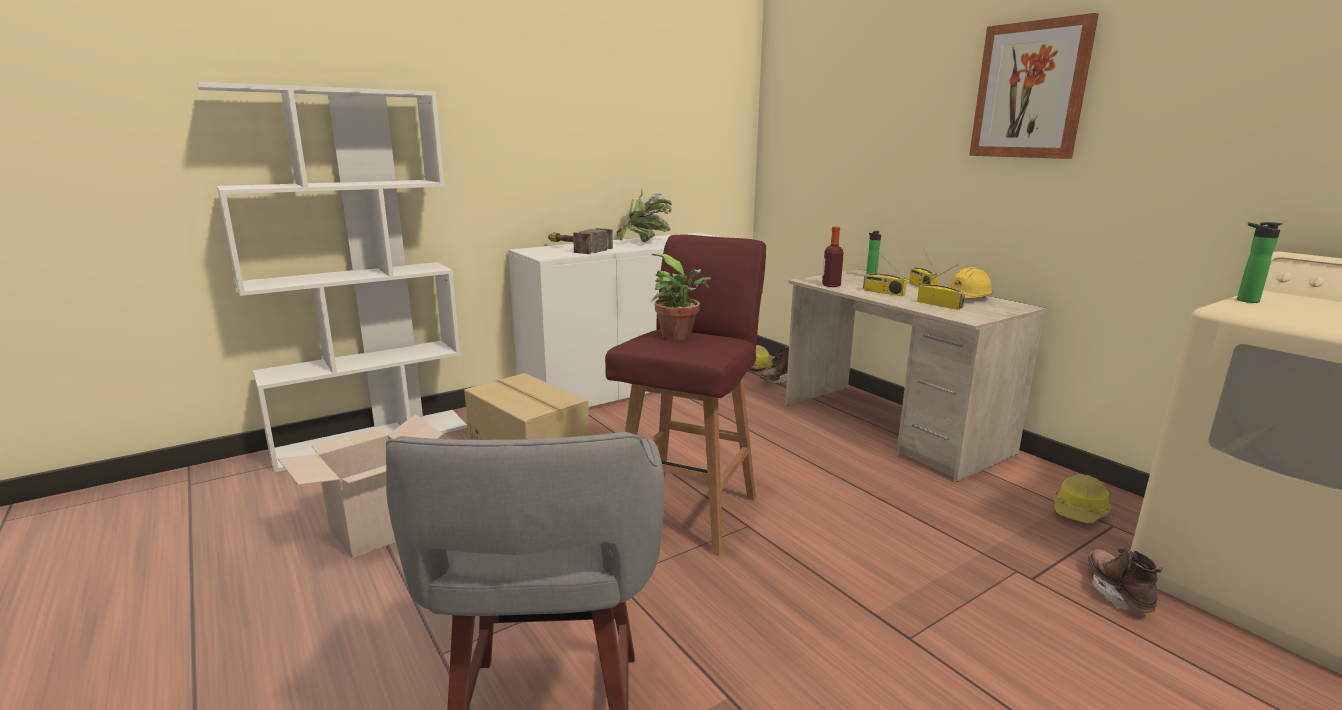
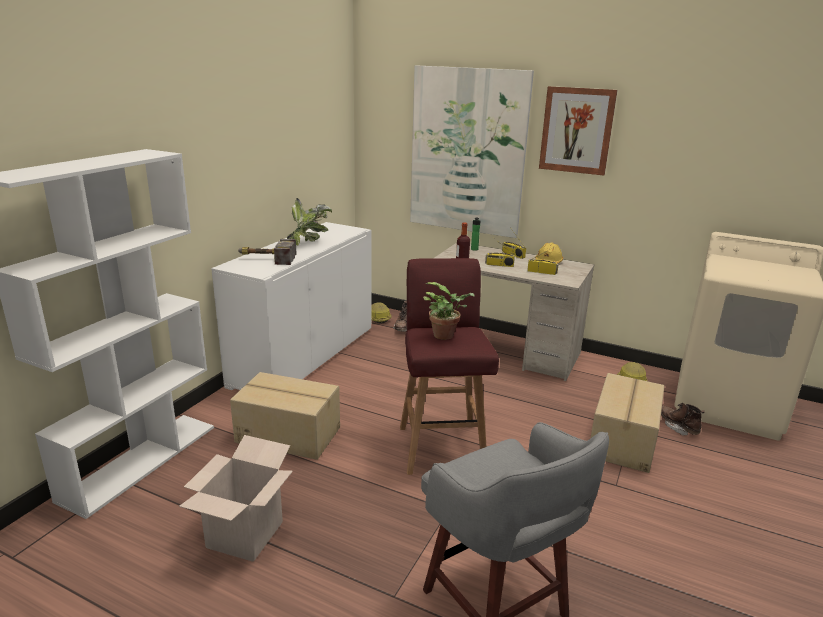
camera: 30 degrees left, 5 degrees up
(879, 141) = (467, 152): none -> picture
(987, 582) = (624, 440): none -> cardboard box
(1243, 300) = (717, 265): bottle -> none

